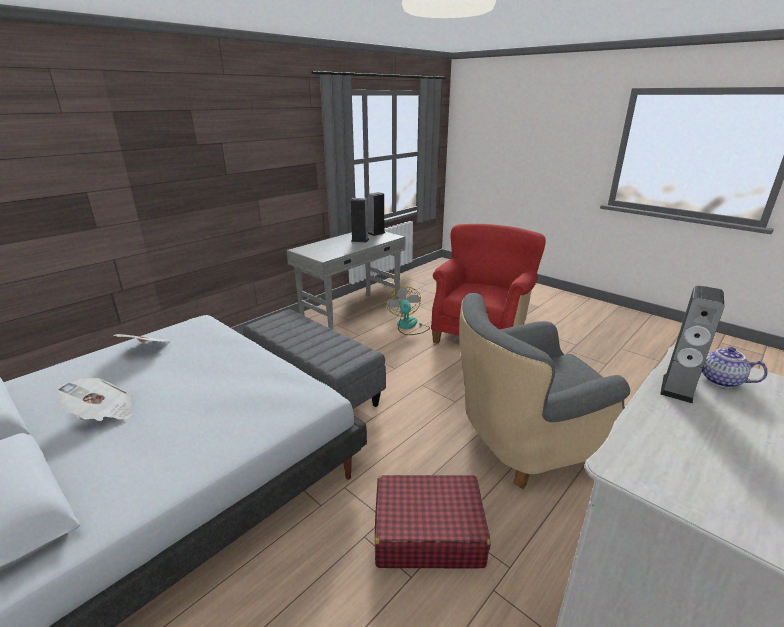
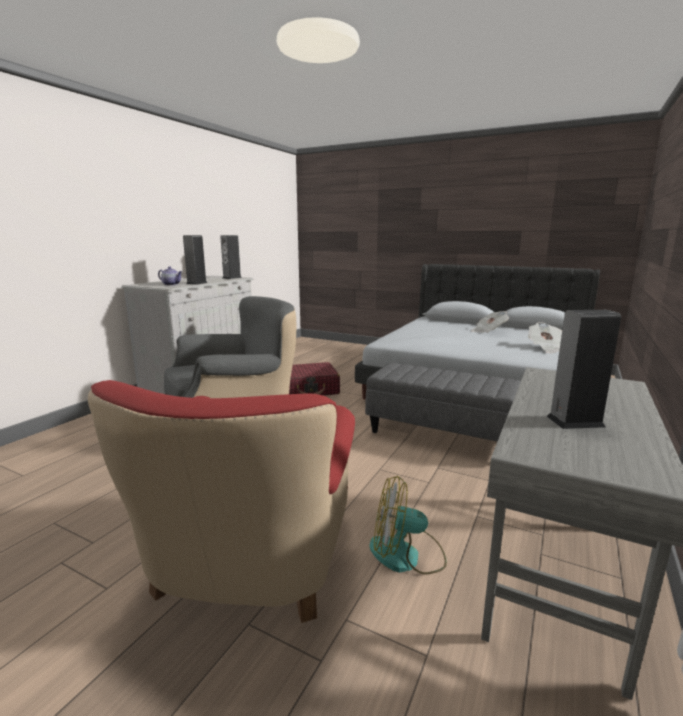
camera: 165 degrees right, 10 degrees down
(376, 233) = (597, 460): speaker -> speaker (232, 278)
(408, 326) = (406, 555): fan -> fan turned 120 degrees clockwise

